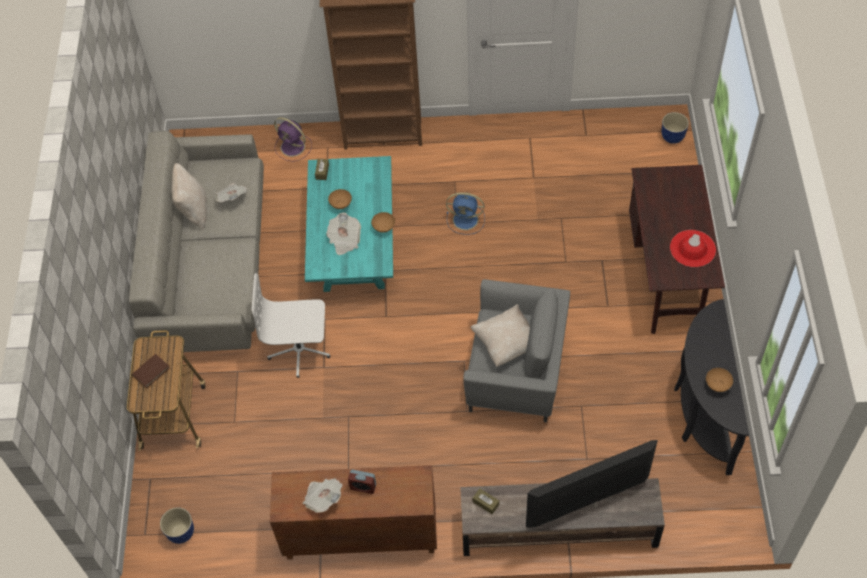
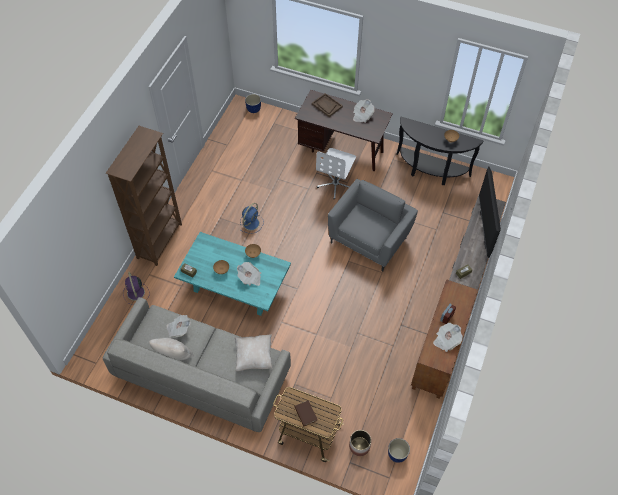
camera: 70 degrees left, 0 degrees up
(176, 482) = (359, 446): none -> planter
(293, 147) = (136, 293): purple fan -> purple fan turned 105 degrees clockwise
(299, 350) = (297, 343): white office chair -> white office chair (335, 184)
(507, 343) = (371, 223): beige pillow -> beige pillow (254, 357)
(682, 197) = (327, 105): none -> brown tray
(692, 248) = (362, 115): red hat -> newspaper

